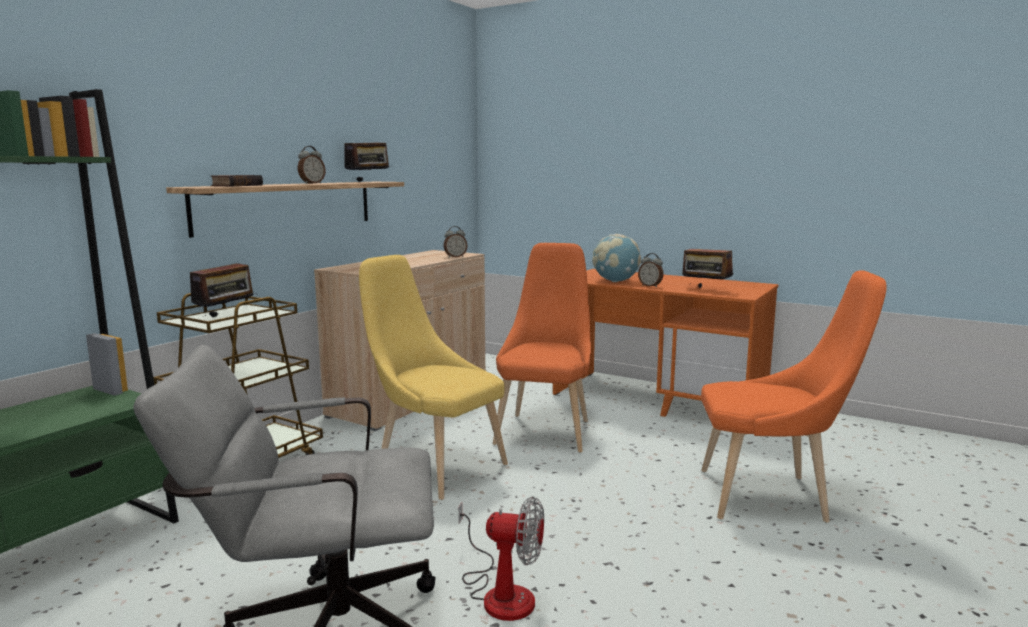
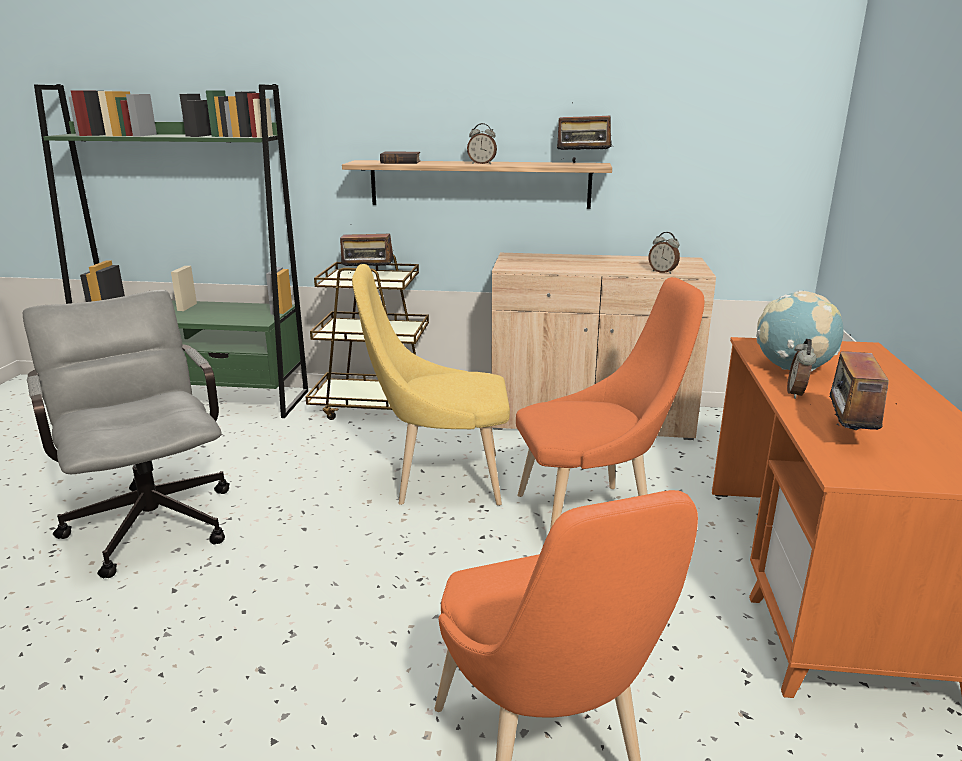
camera: 65 degrees right, 10 degrees up
(435, 466) = (440, 480): yellow chair -> yellow chair turned 105 degrees counterclockwise
(500, 593) = (222, 580): fan -> none

